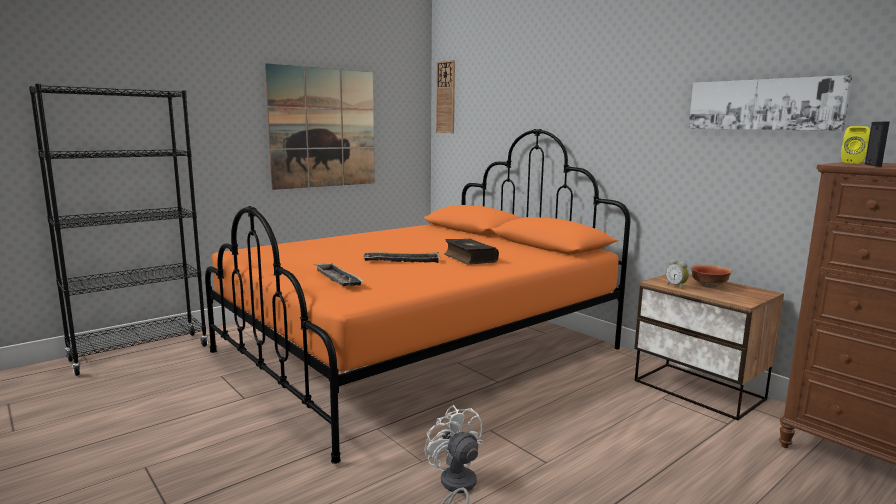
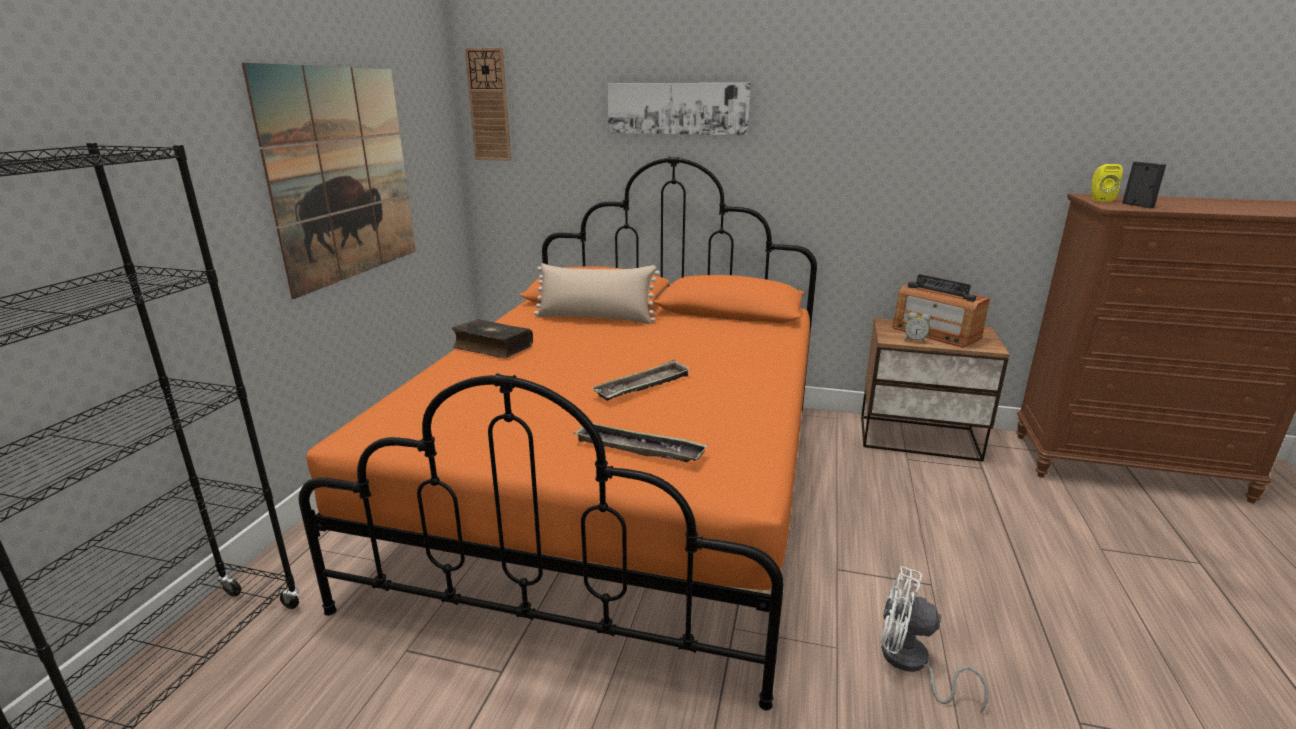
camera: 35 degrees left, 10 degrees up
(450, 234) = (595, 318): none -> beige pillow
(469, 258) = (704, 358): book -> book (492, 347)
(709, 286) = (935, 333): bowl -> radio
(763, 104) = (977, 132): picture -> picture (677, 108)

